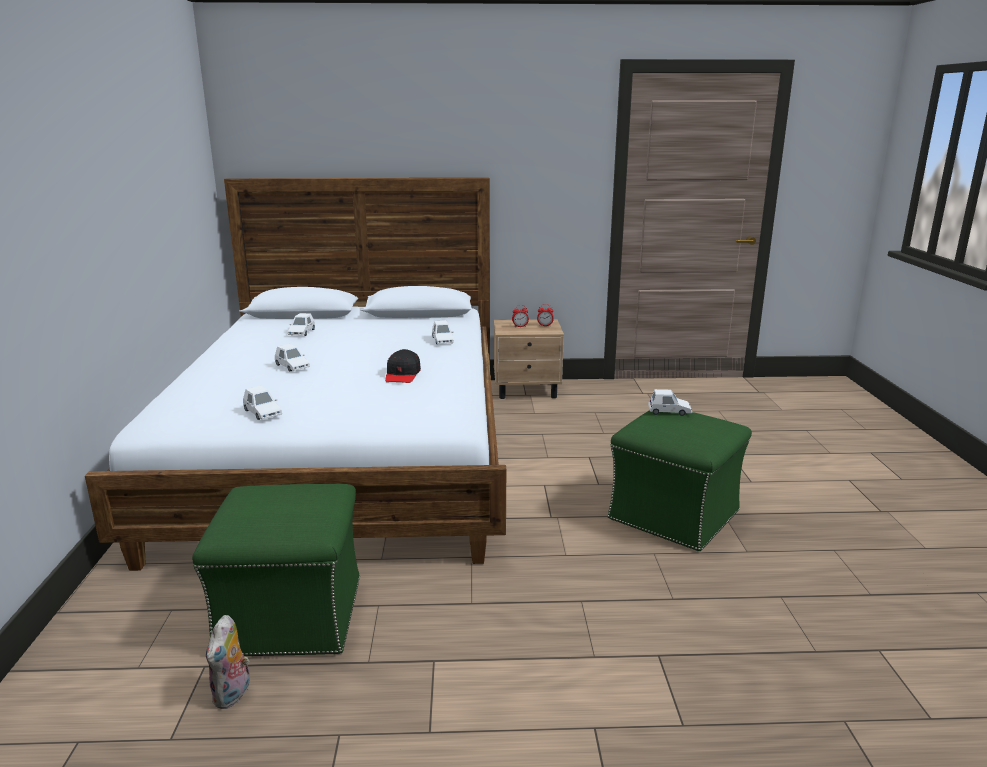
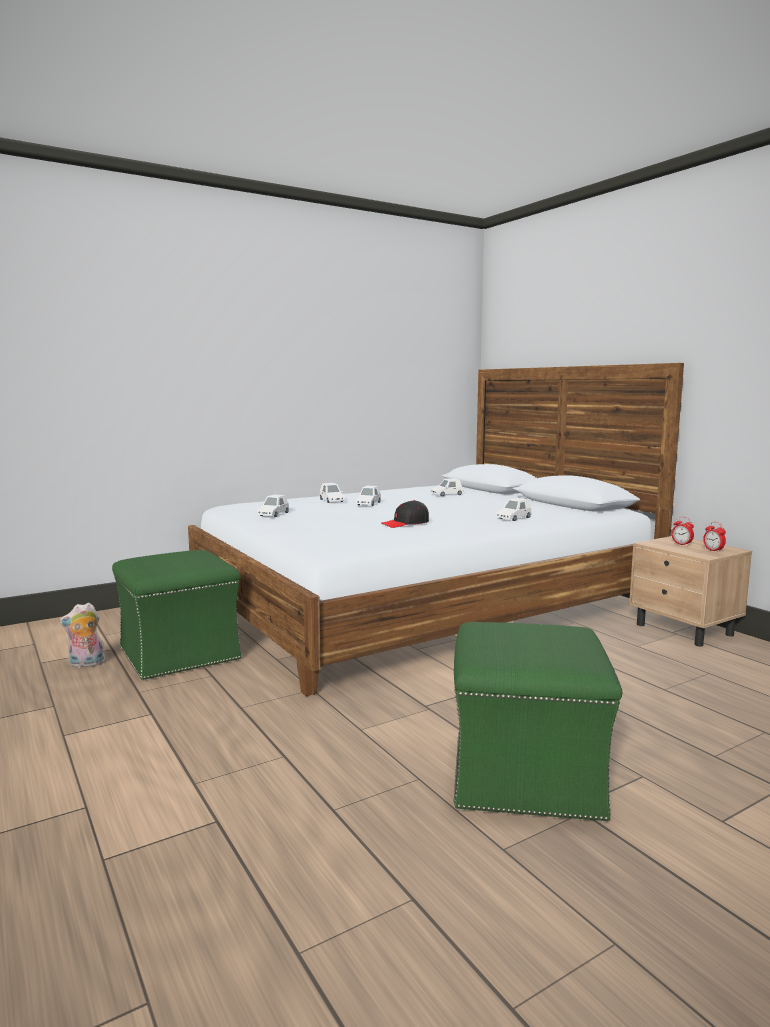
camera: 60 degrees right, 10 degrees down
(669, 411) = (563, 630): white toy car -> white toy car (332, 501)

